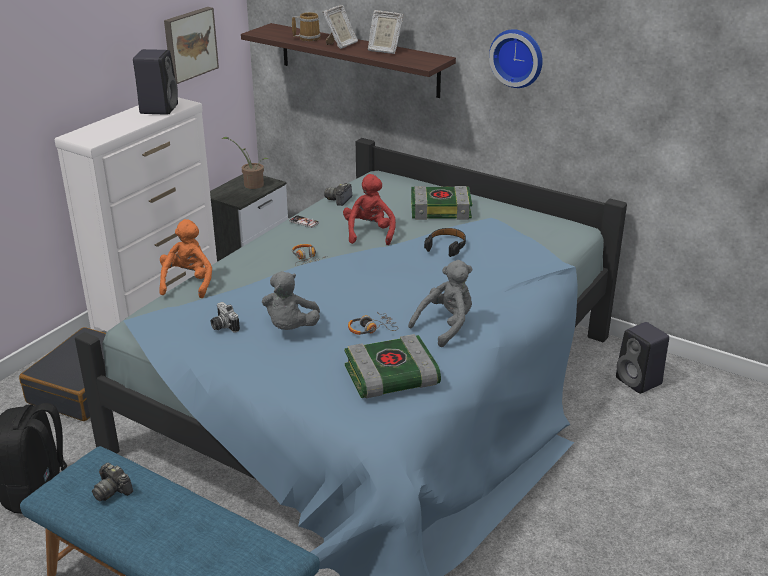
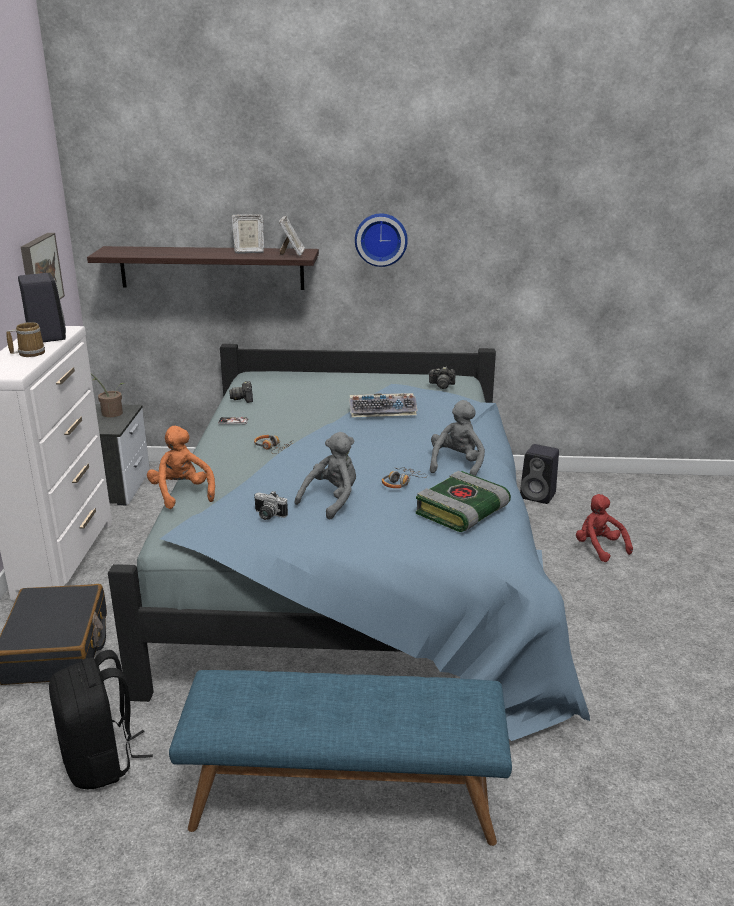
camera: 30 degrees left, 5 degrees down
(112, 490) = (265, 699): camera -> camera (442, 385)
(291, 328) = (332, 500): grey plush toy -> grey plush toy turned 120 degrees counterclockwise
(308, 38) = (162, 252): mug -> mug (29, 353)
(340, 45) = (202, 253): picture frame -> picture frame (292, 254)
(369, 233) = (303, 416): red plush toy -> red plush toy (599, 548)
(441, 209) = (341, 387): book -> none
(446, 246) = (383, 410): black headphones -> keyboard

